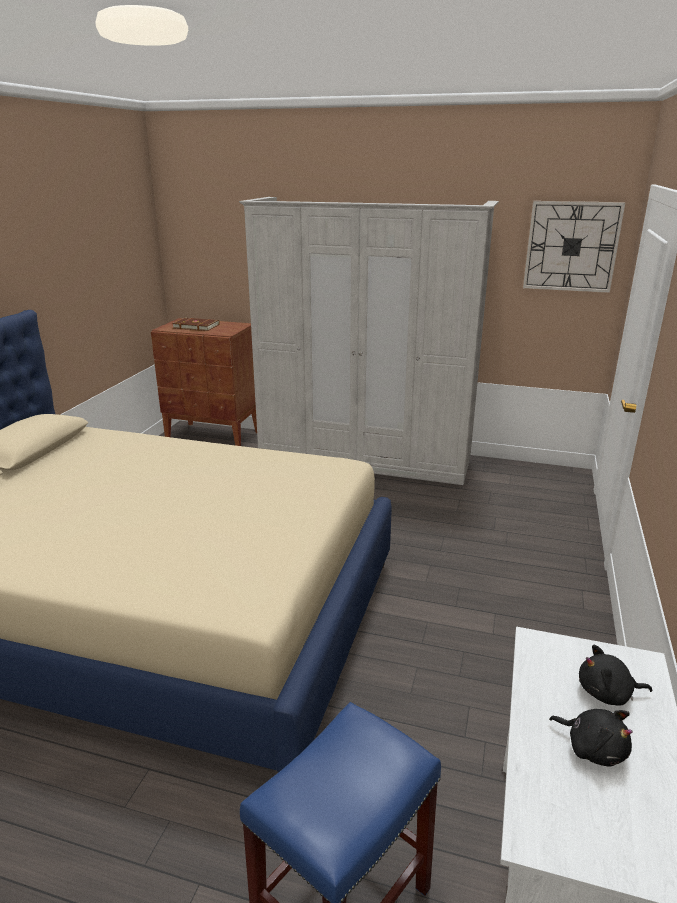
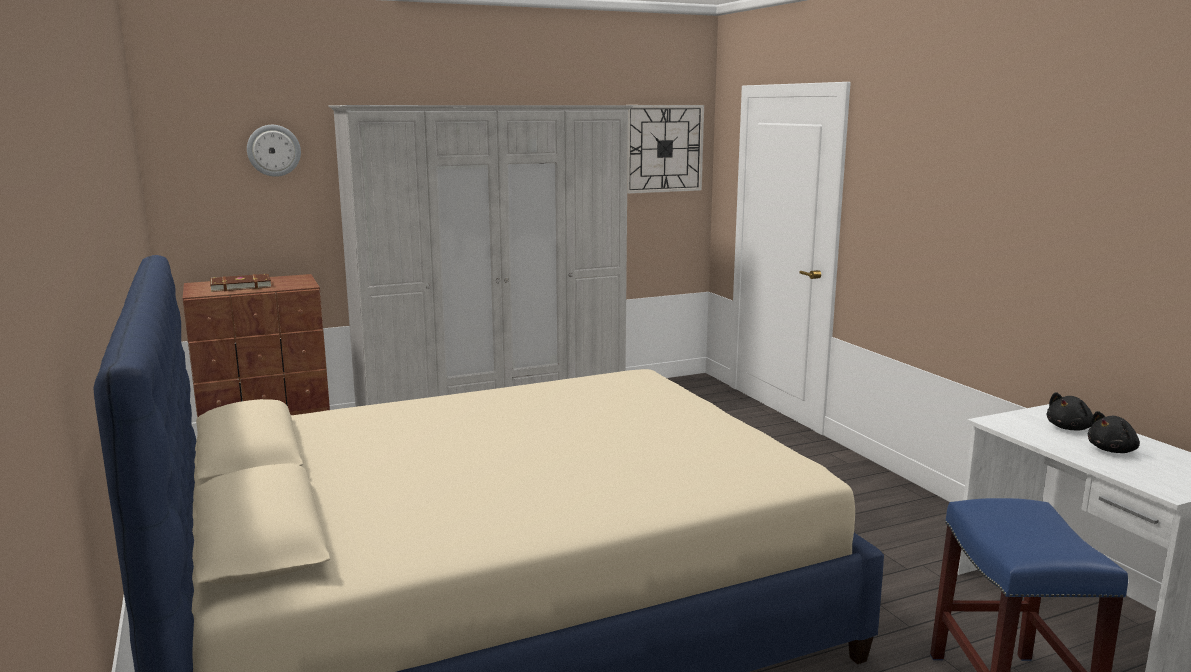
camera: 40 degrees left, 10 degrees down
(234, 230) = (273, 150): none -> wall clock
(593, 748) = (1113, 450): black plush toy -> black plush toy turned 150 degrees clockwise

